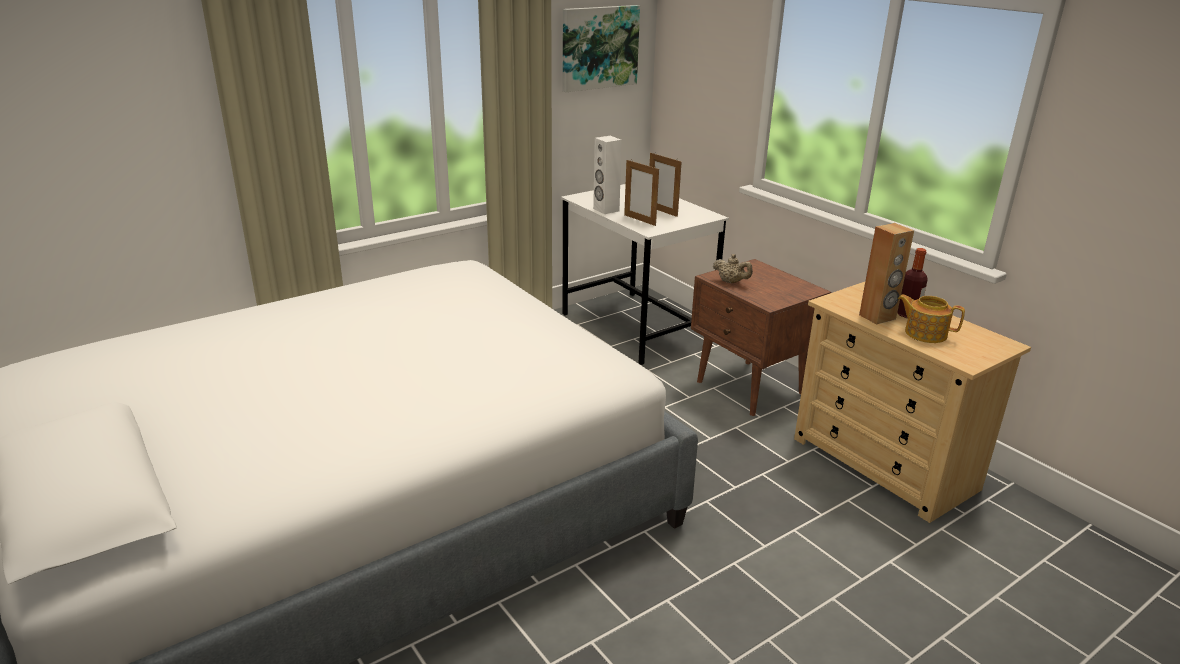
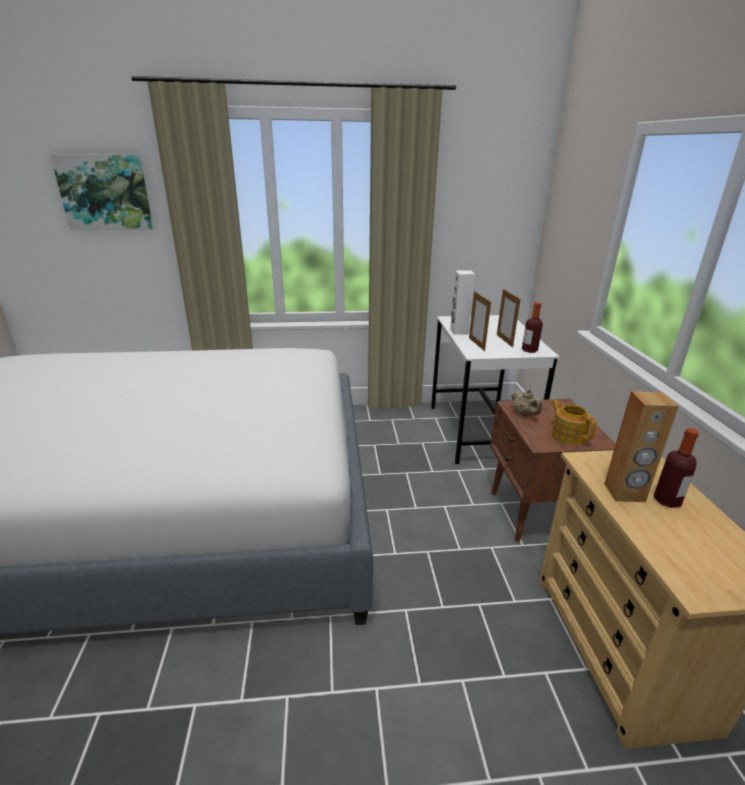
camera: 30 degrees right, 0 degrees up
(599, 47) = (488, 198): picture -> picture (105, 192)
(696, 216) = (529, 350): none -> bottle
(924, 333) = (668, 531): teapot -> teapot (568, 435)

